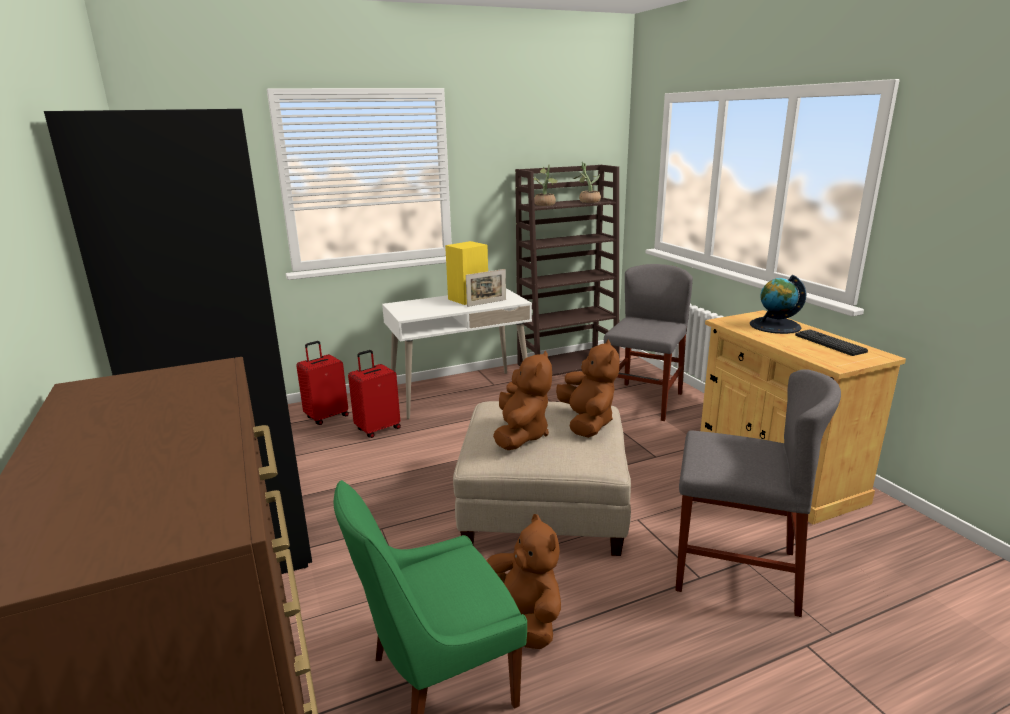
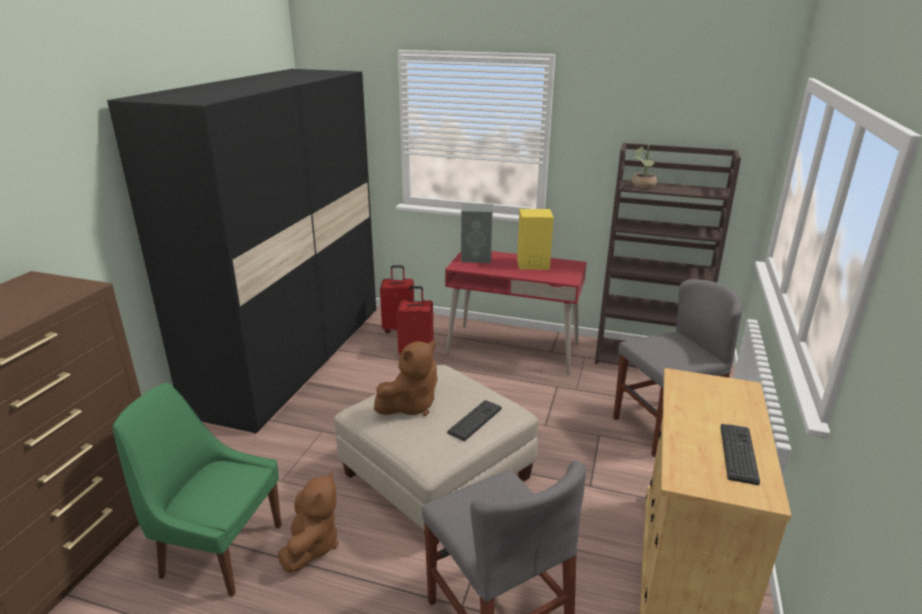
camera: 40 degrees right, 5 degrees up
(411, 306) = (477, 257): none -> grey speaker
(460, 394) = (513, 349): white desk -> red desk
(486, 303) = (539, 273): picture frame -> none
(587, 201) = (700, 190): potted plant -> none
(587, 423) = (475, 420): brown plush toy -> keyboard
(775, 326) = (724, 406): globe -> none

